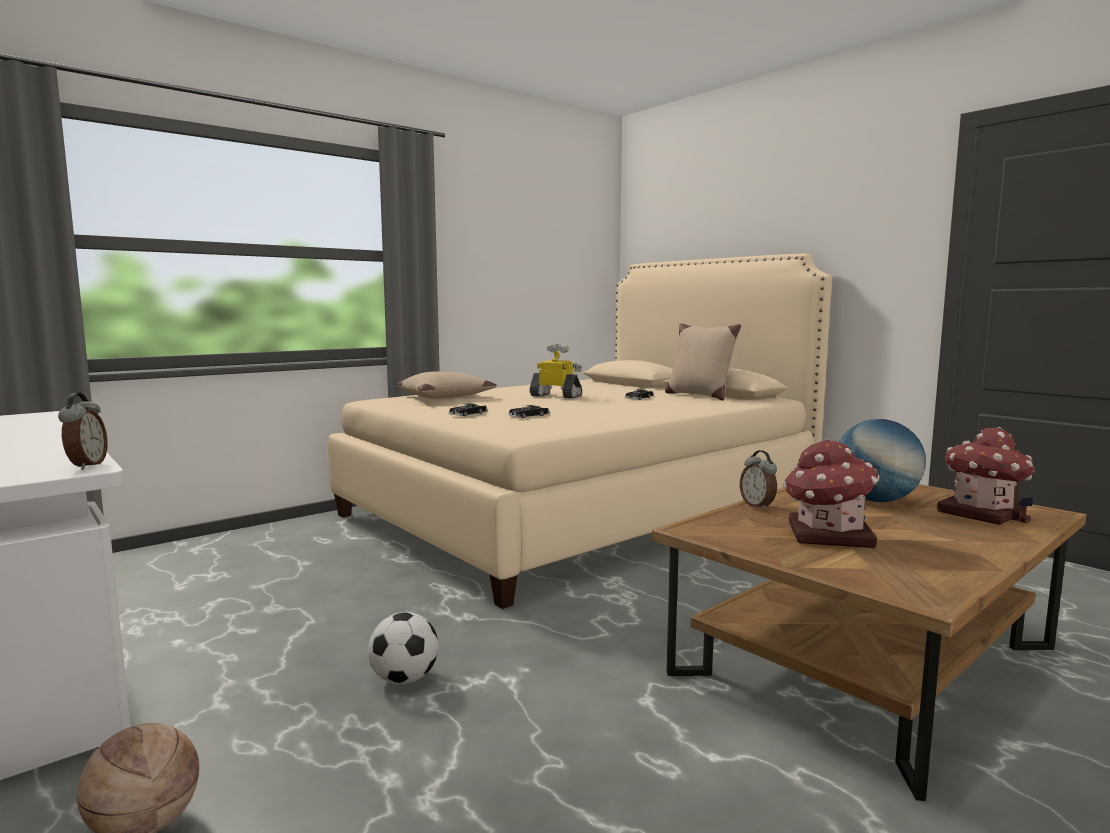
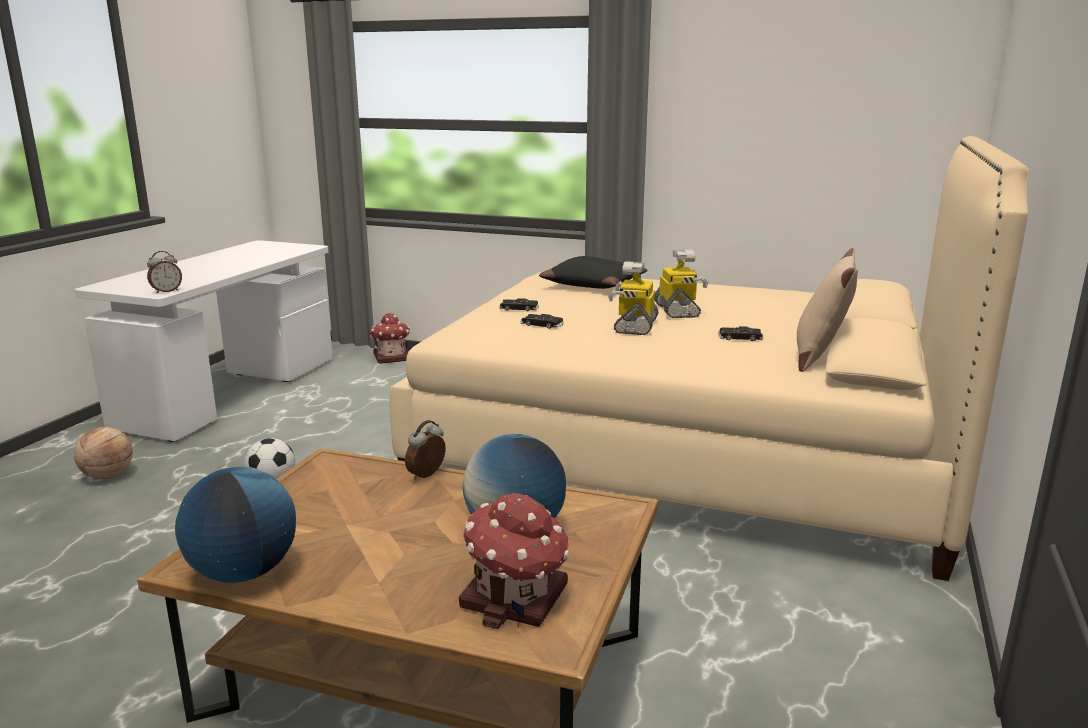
camera: 60 degrees right, 10 degrees up
(445, 397) = (594, 285): beige pillow -> black pillow
(576, 404) = (634, 326): none -> toy robot
(827, 535) = (350, 516): toy house -> toy house (391, 357)
(941, 577) = (243, 573): none -> globe

